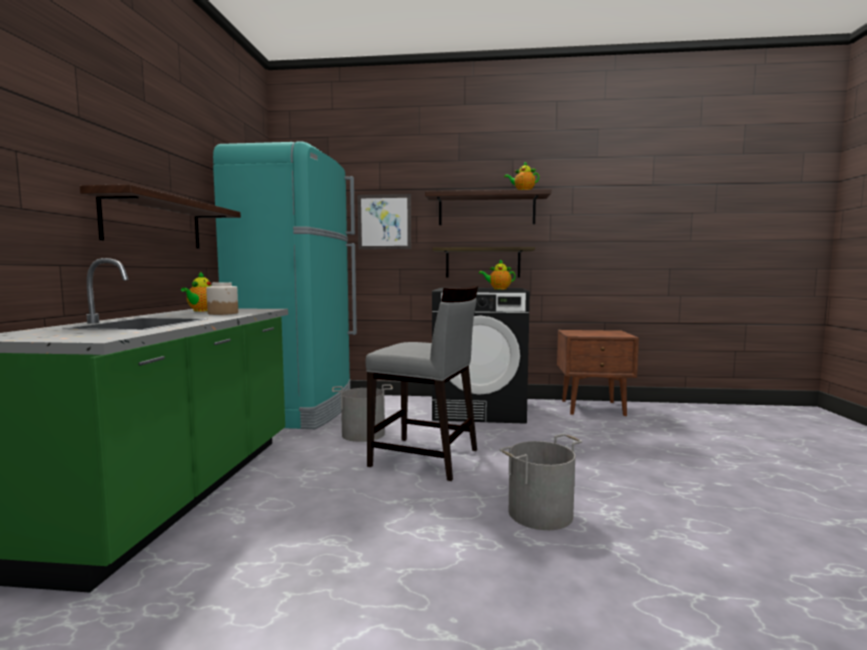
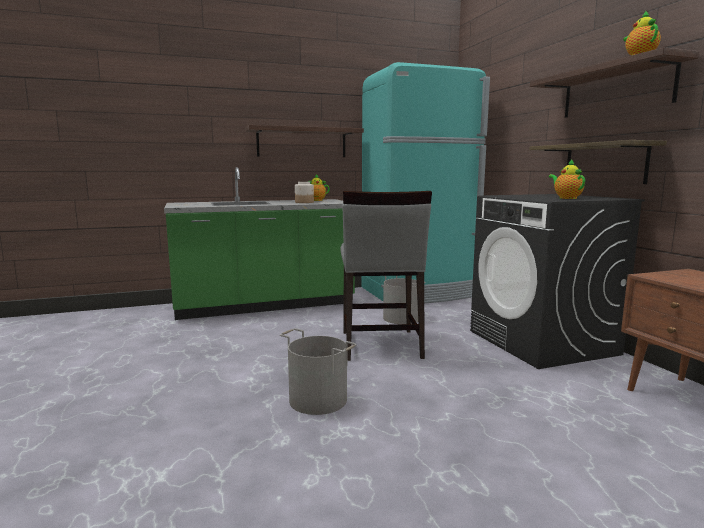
camera: 65 degrees right, 5 degrees up
(384, 222) = (521, 119): picture -> none

